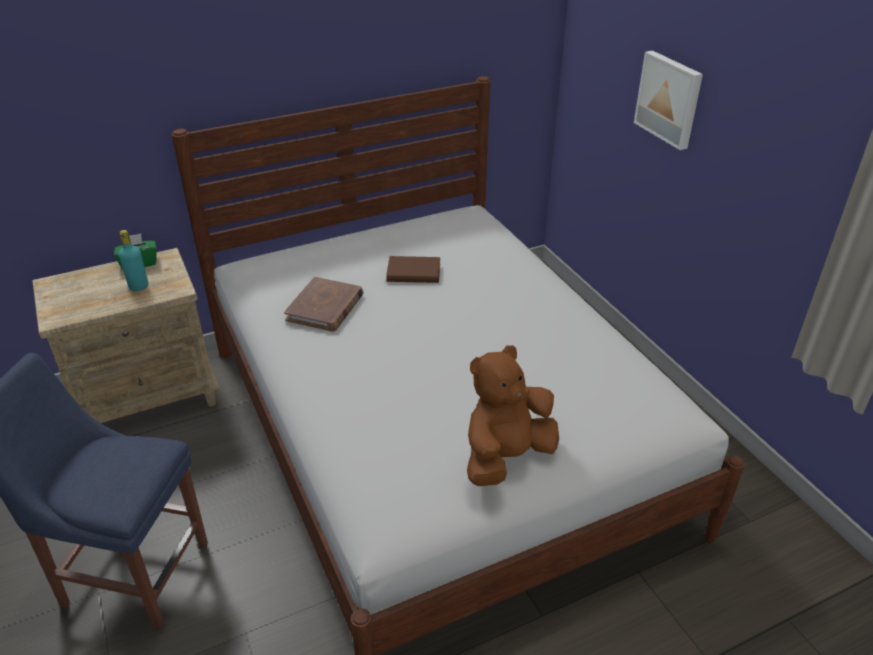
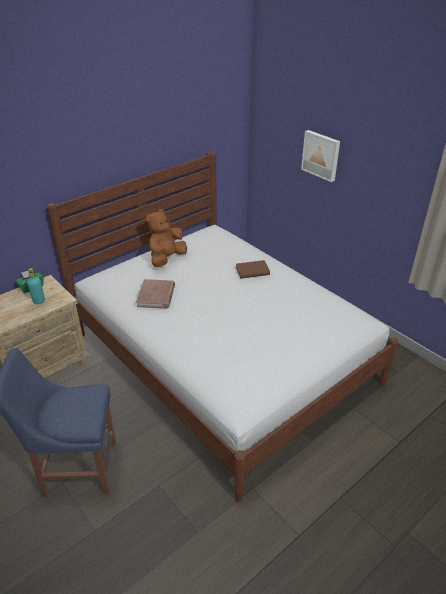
camera: 15 degrees left, 0 degrees up
(413, 273) = (197, 268): brown book -> brown book (252, 271)
(506, 457) = (288, 358): brown plush toy -> brown plush toy (166, 259)

